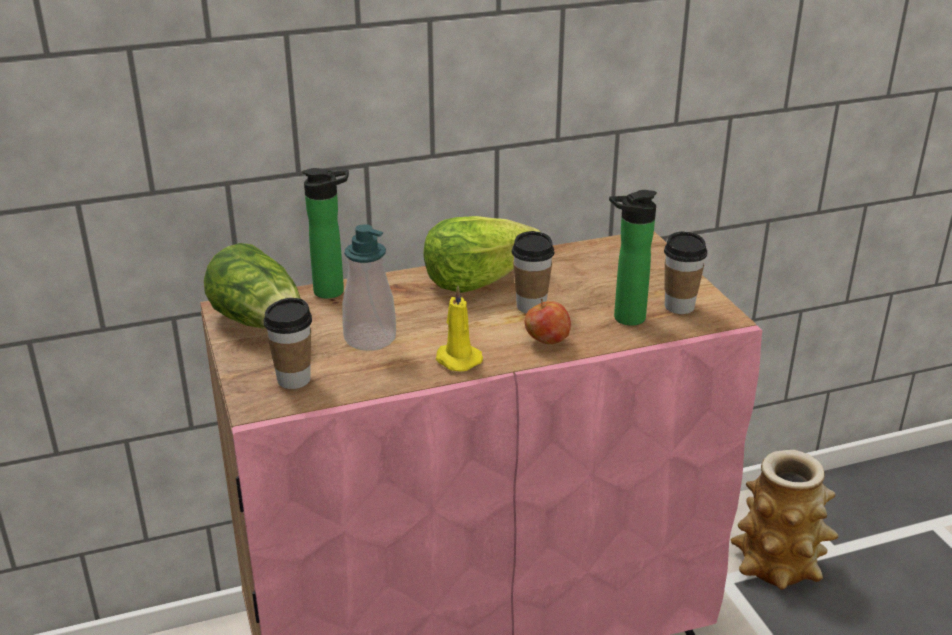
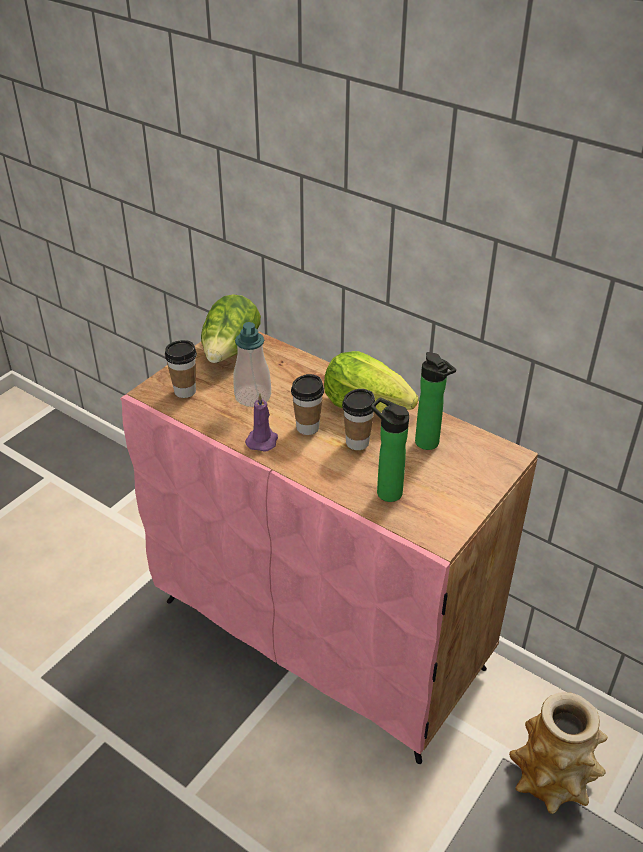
camera: 55 degrees right, 10 degrees up
(334, 291) = (290, 357): bottle -> bottle (429, 444)
(456, 359) = (262, 440): yellow candle -> purple candle
(546, 341) = (320, 468): apple -> none
(679, 306) = (431, 511): cup -> cup (307, 427)

